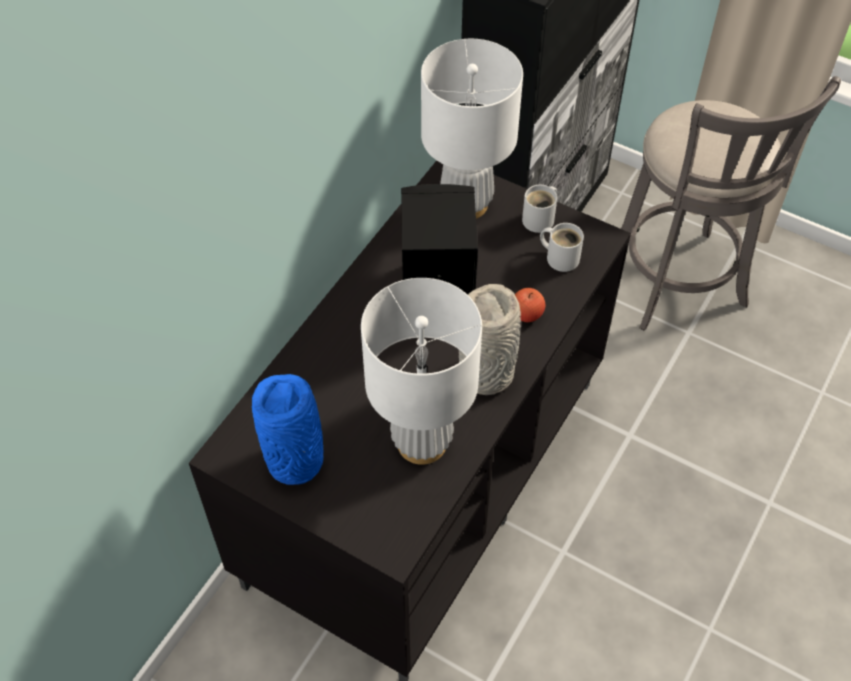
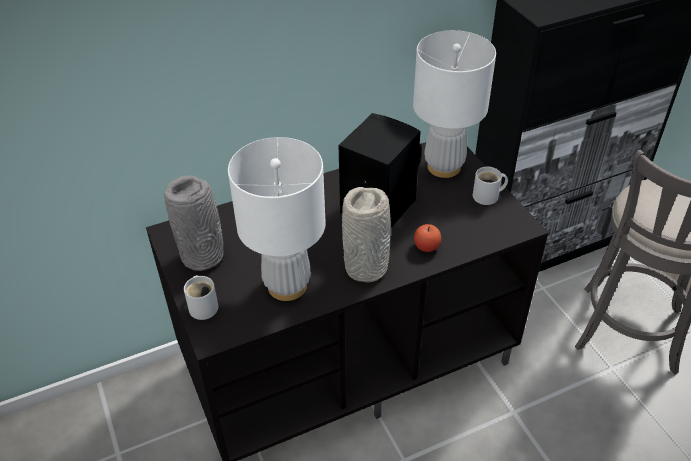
camera: 35 degrees right, 10 degrees down
(296, 460) = (204, 256): blue vase -> grey vase
(560, 256) = (482, 224): white mug -> white mug (204, 305)

